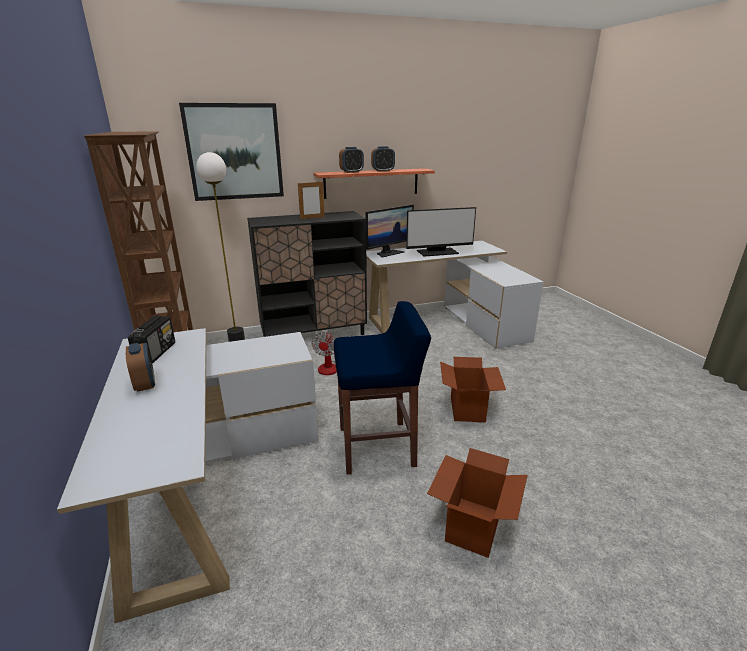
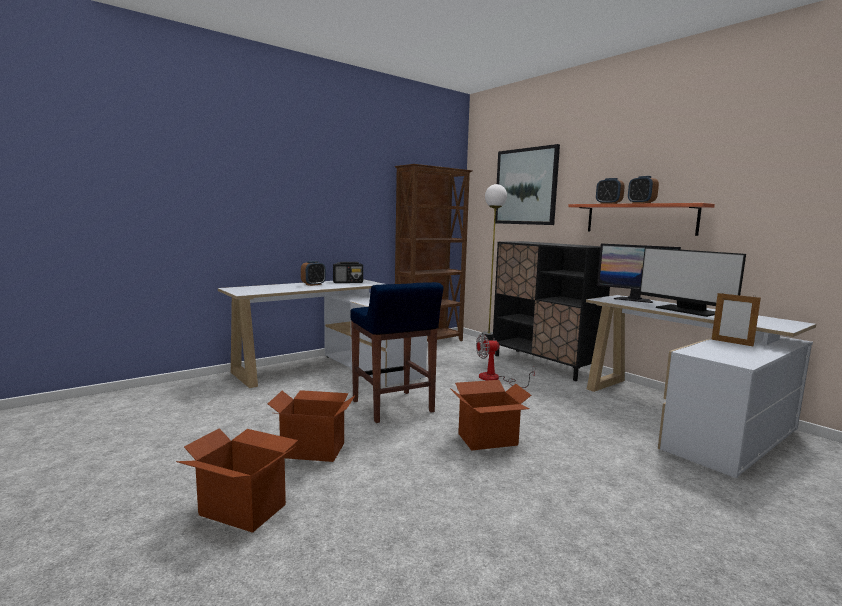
camera: 70 degrees right, 15 degrees down
(312, 218) = (555, 244): picture frame -> picture frame (732, 342)
(598, 596) = (243, 509): none -> cardboard box

